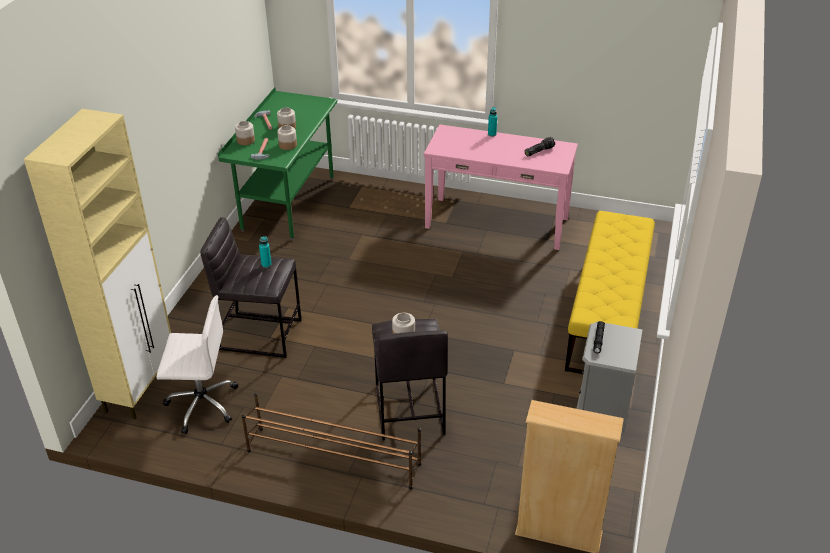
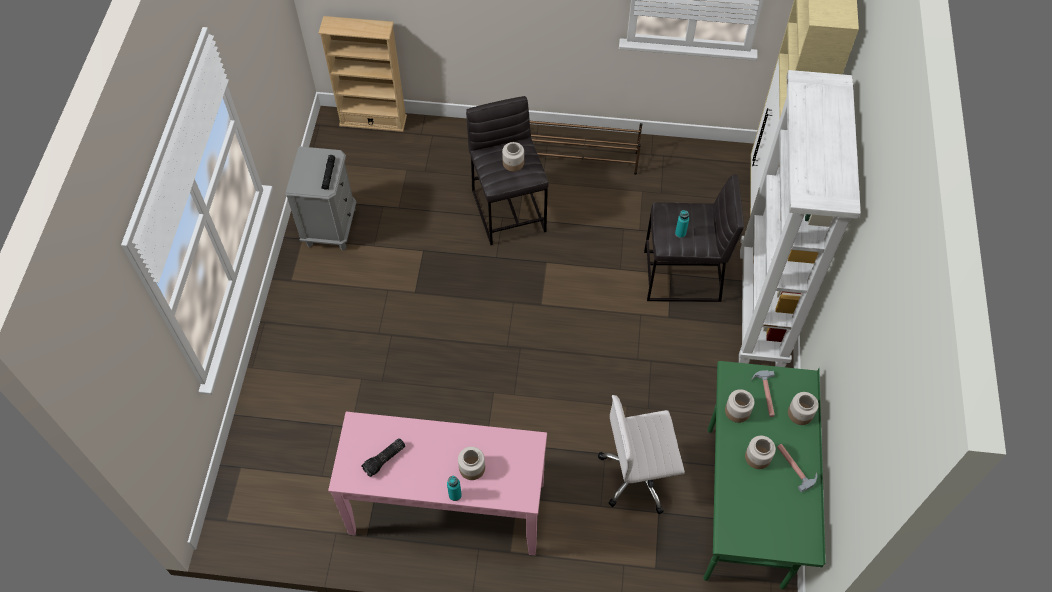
camera: 170 degrees right, 20 degrees up
(201, 404) = (700, 190): white office chair -> white office chair (639, 475)
(203, 304) = (762, 308): none -> white bookcase
(479, 143) = (472, 468): none -> jar
(607, 314) = (311, 356): yellow bench -> none

